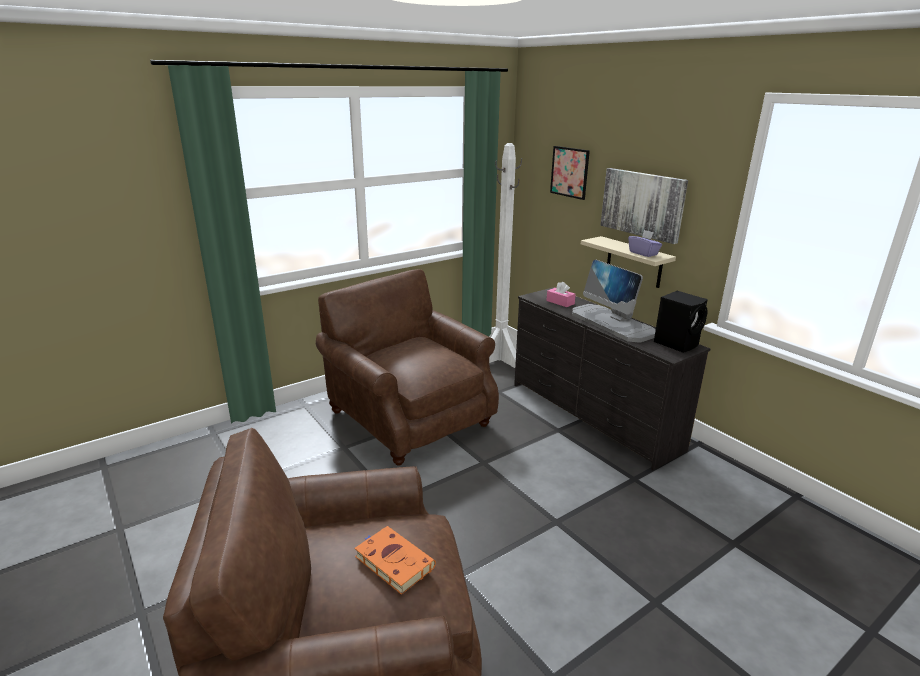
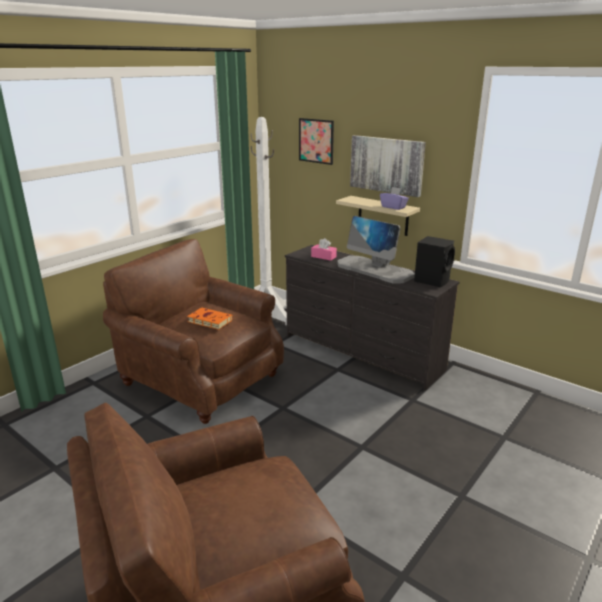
camera: 15 degrees left, 0 degrees up
(392, 561) = (262, 502): orange book -> orange book (209, 321)

